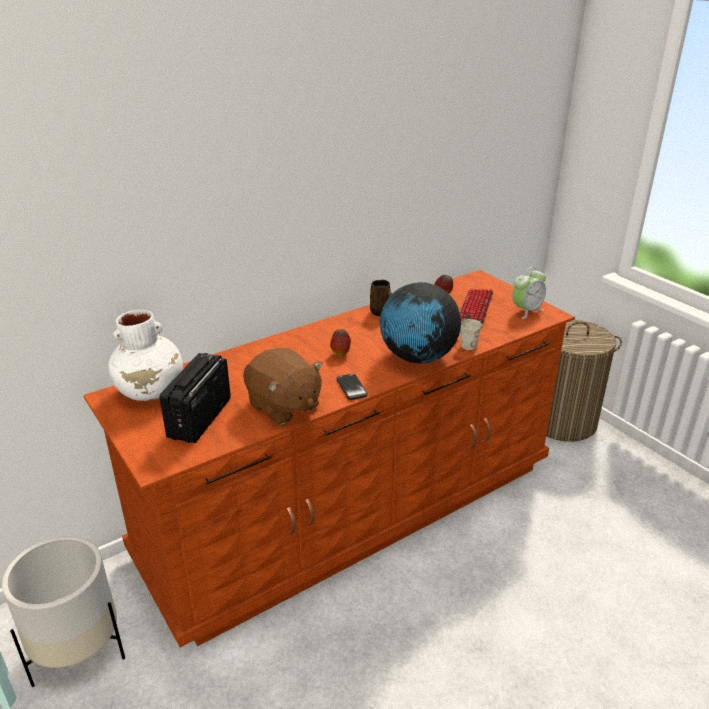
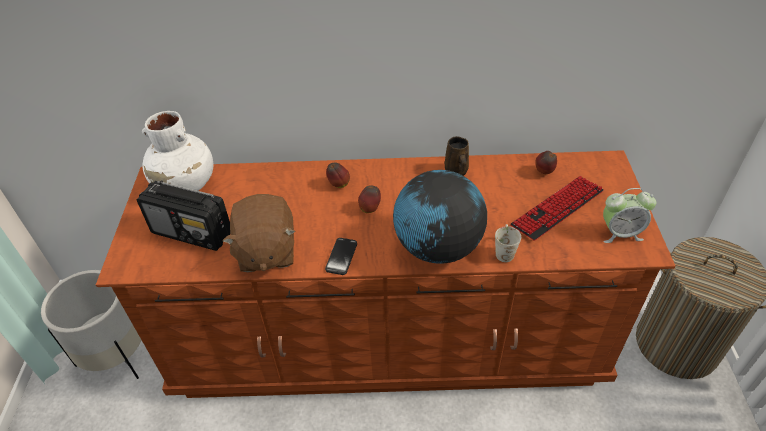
camera: 35 degrees right, 15 degrees up
(199, 419) = (192, 233): radio -> radio turned 120 degrees counterclockwise
(296, 348) = (338, 185): none -> apple

